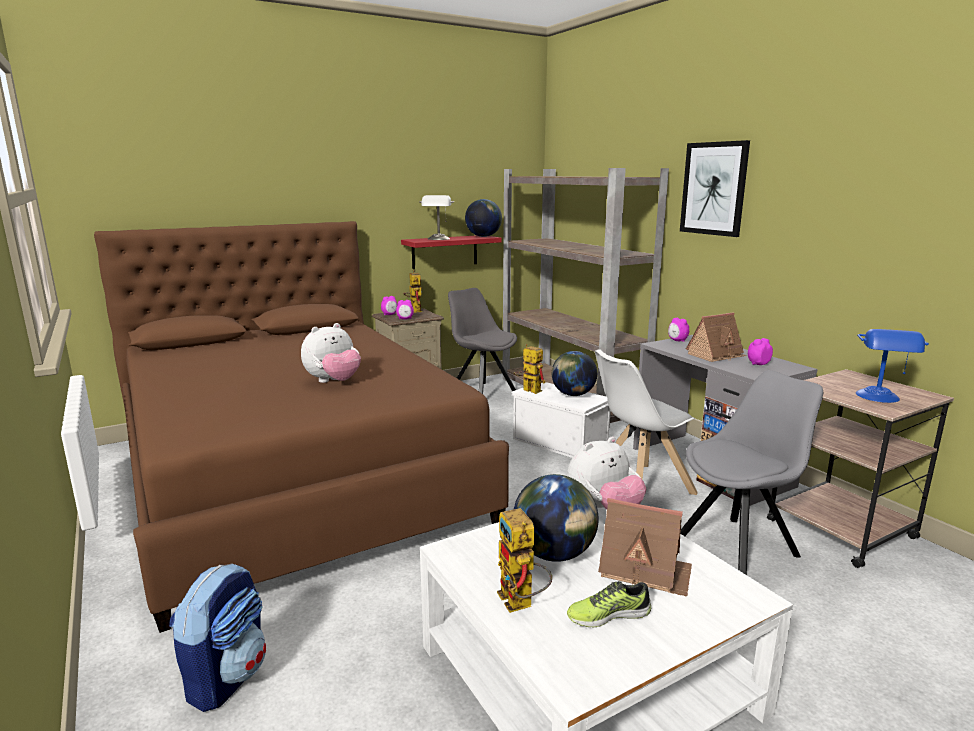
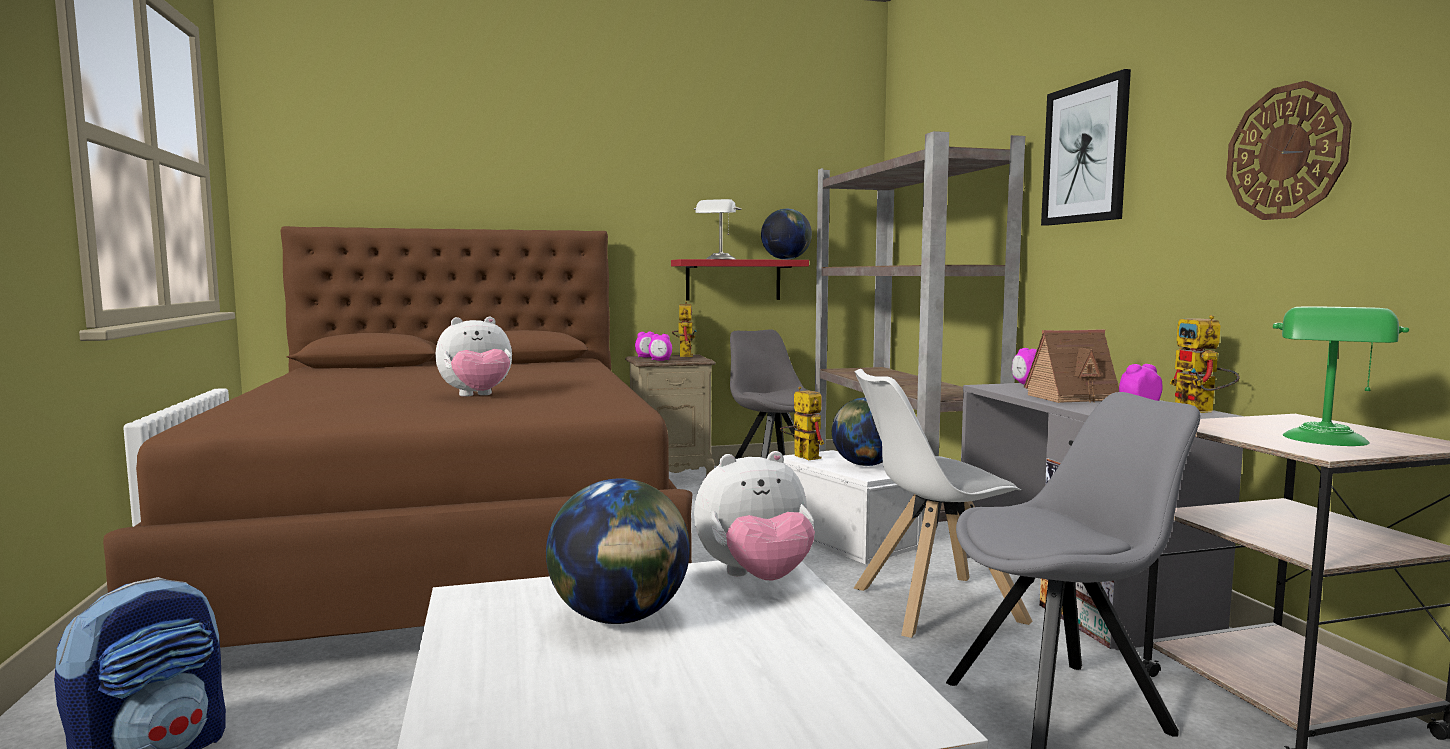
camera: 15 degrees right, 10 degrees down
(521, 604) = (495, 670): toy robot -> toy robot (1200, 411)
(608, 614) = (620, 703): shoe -> none
(644, 570) = (747, 655): toy house -> none
(851, 217) = (1286, 152): none -> wall clock
(880, 398) = (1328, 441): blue table lamp -> green table lamp

